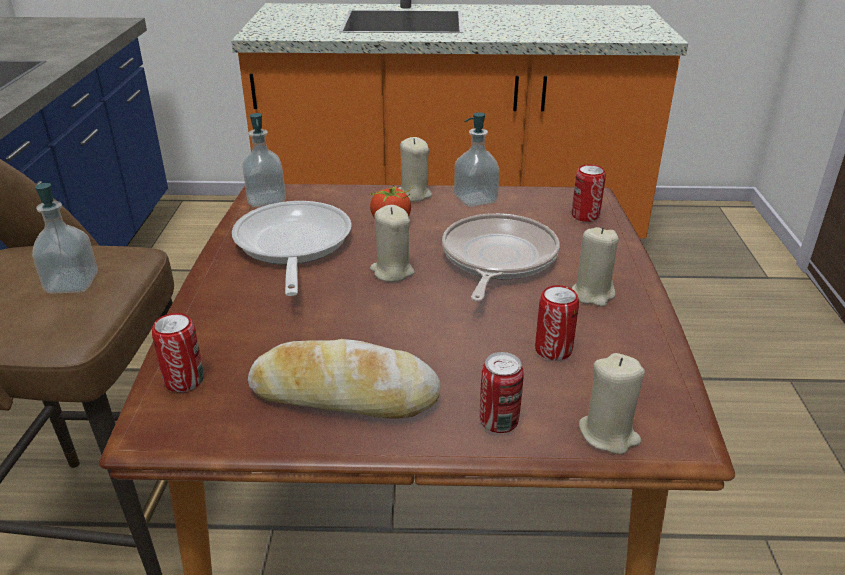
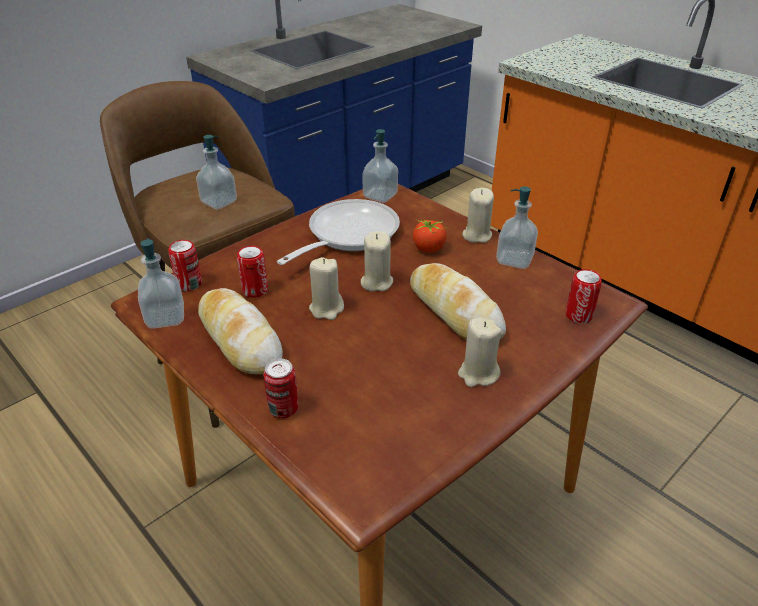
camera: 45 degrees right, 5 degrees up
(216, 429) = (165, 318): none -> soap dispenser
(497, 259) = (454, 311): frying pan -> bread
(553, 350) = (385, 391): can -> can (255, 290)
(608, 434) = (328, 462): beige candle -> beige candle (326, 309)

